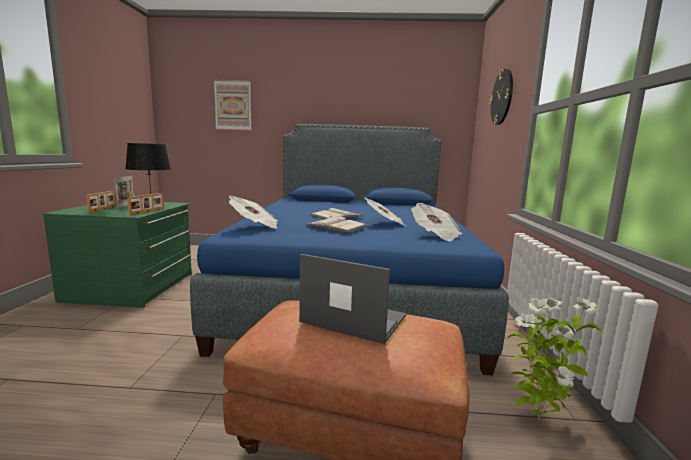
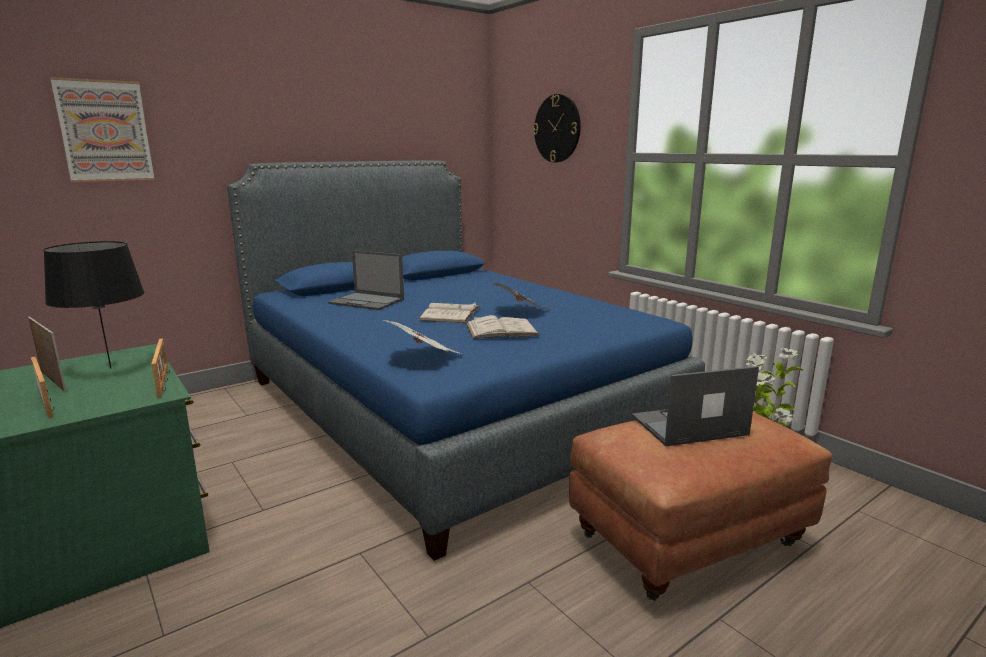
camera: 40 degrees left, 5 degrees up
(317, 206) = (367, 301): none -> laptop
(435, 235) = (601, 315): newspaper -> none

